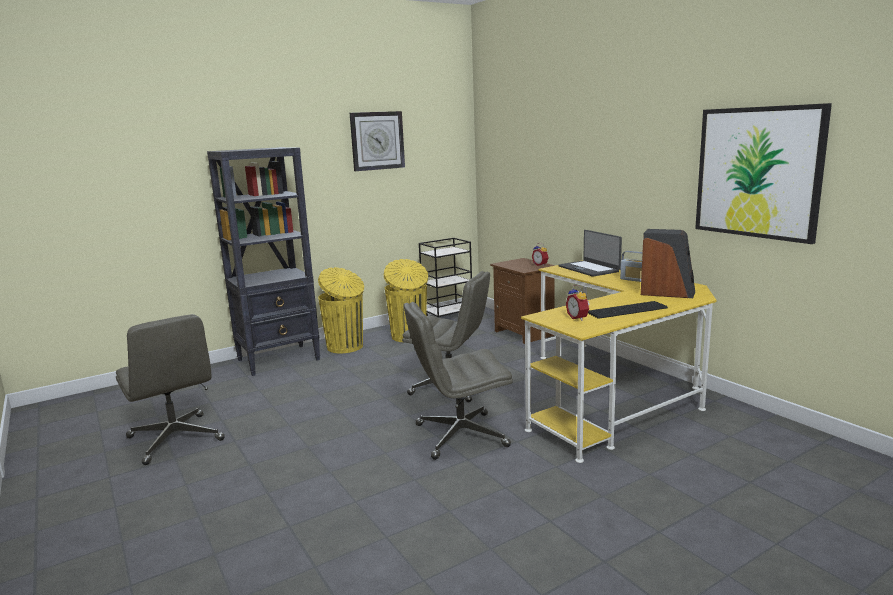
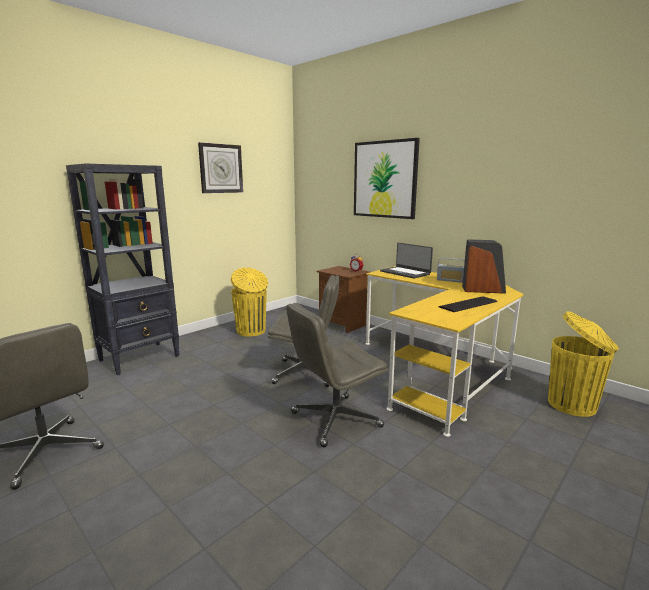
camera: 15 degrees left, 0 degrees up
(346, 347) = (199, 343): yellow trash can -> yellow trash can (573, 405)
(448, 317) = (277, 314): black cart -> none
(578, 318) = (438, 312): alarm clock -> none
(757, 172) = (551, 196): picture -> picture (385, 179)

